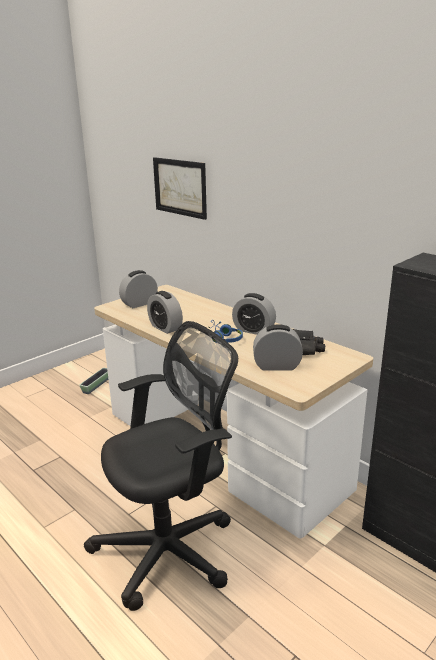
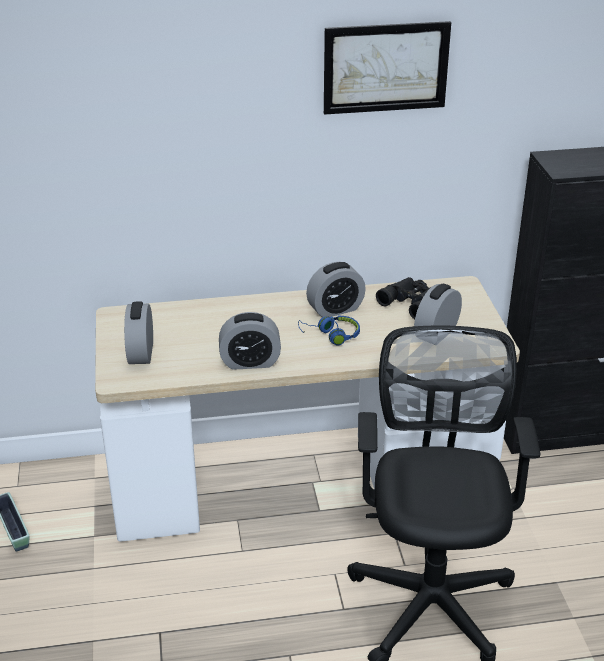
camera: 55 degrees left, 10 degrees up
(180, 187) = (117, 152): picture -> picture (385, 67)

